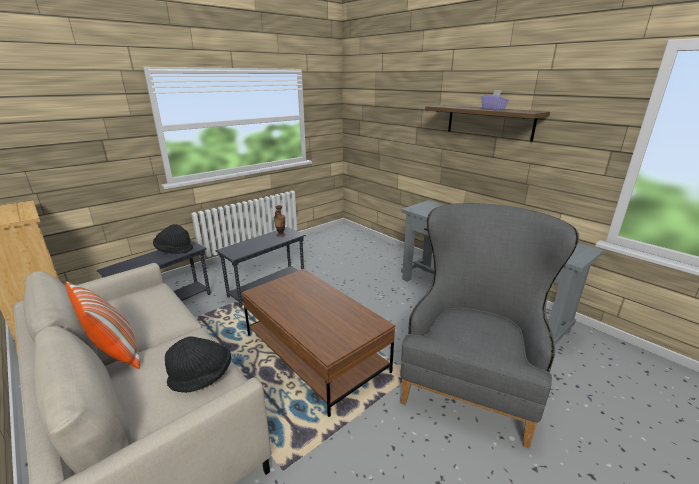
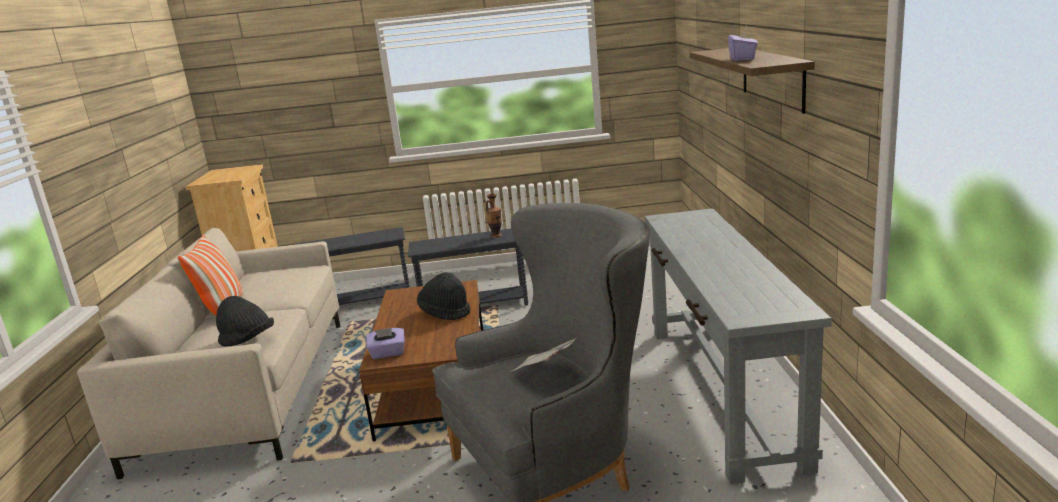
camera: 40 degrees right, 5 degrees down
(174, 250) = (373, 236): black hat -> black hat (445, 312)
(328, 343) = (388, 353): none -> purple tissue box
(486, 322) = (545, 372): none -> newspaper

